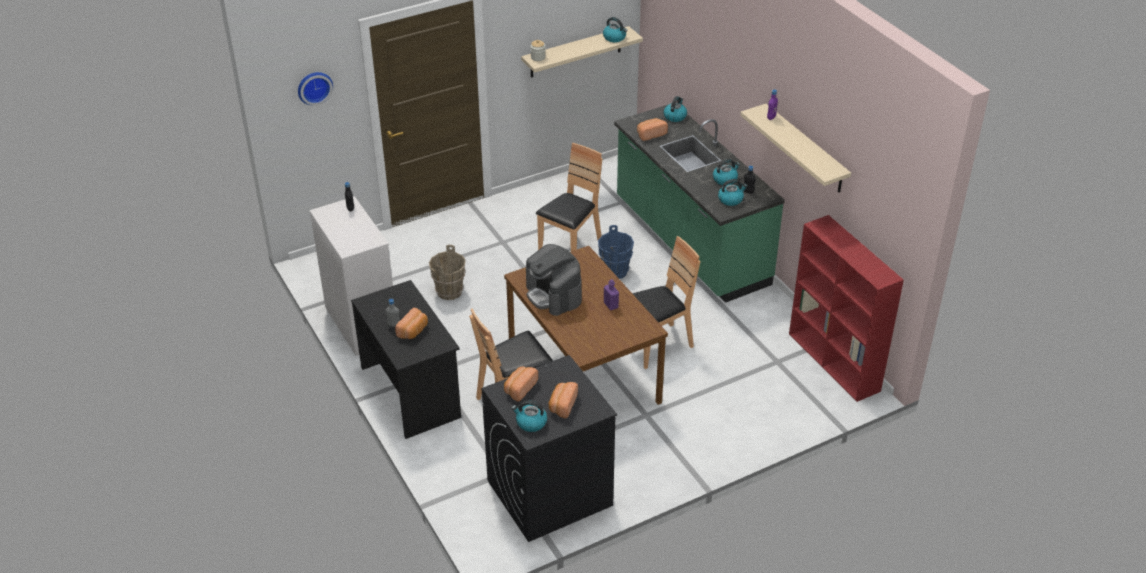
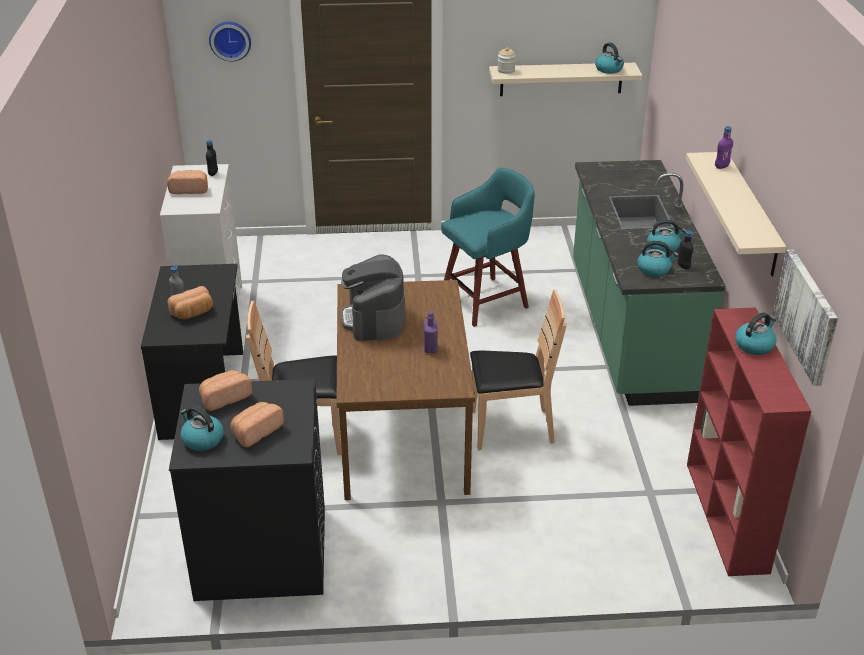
camera: 25 degrees right, 5 degrees down
(450, 292) = (324, 308): brown bucket -> none
(570, 248) = (486, 300): brown chair -> turquoise stool
(615, 271) = (519, 337): blue bucket -> none
(650, 134) = (607, 183): bread -> bread (189, 190)
(675, 116) = (650, 173): kettle -> kettle (754, 345)
(883, 218) = (807, 316): none -> picture

